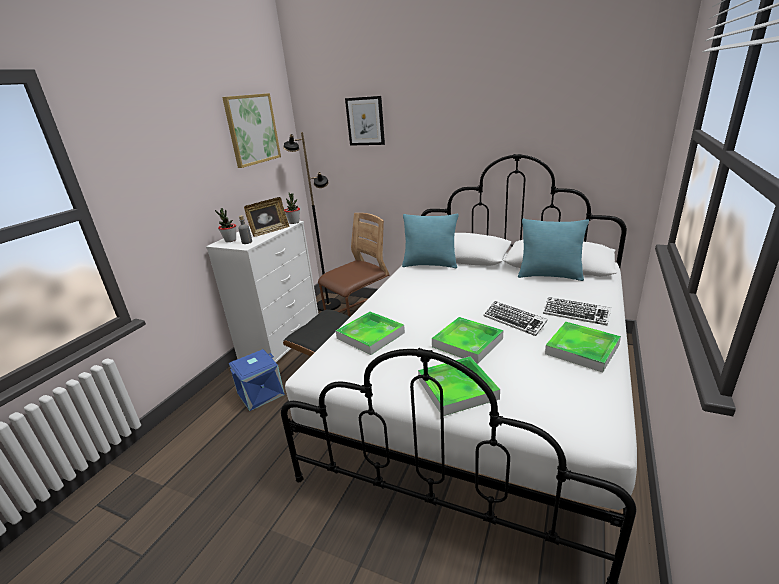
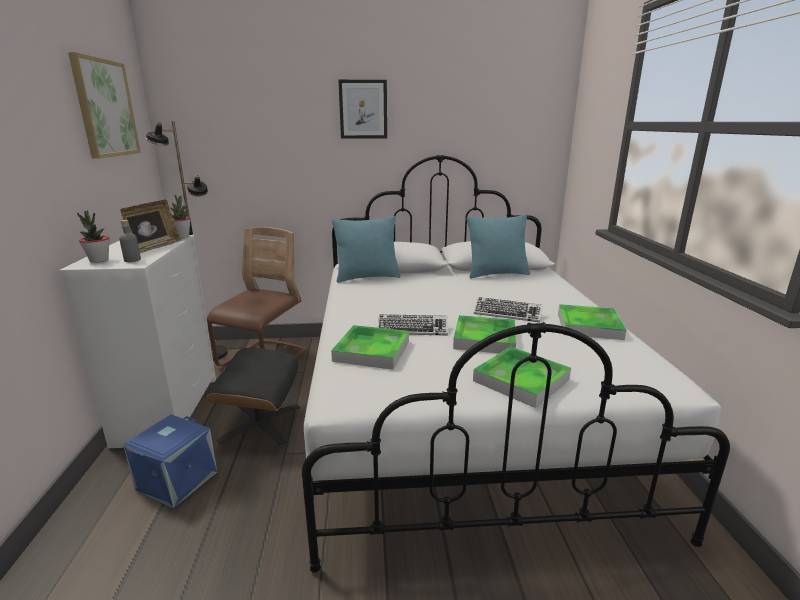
camera: 30 degrees left, 5 degrees down
(365, 121) = (257, 114): picture -> picture (363, 109)
(575, 314) = (553, 300): keyboard -> keyboard (412, 329)

